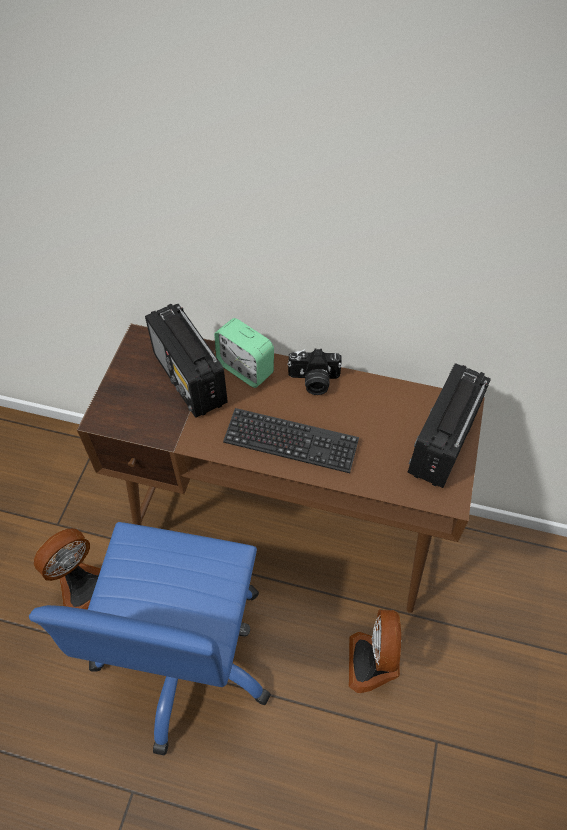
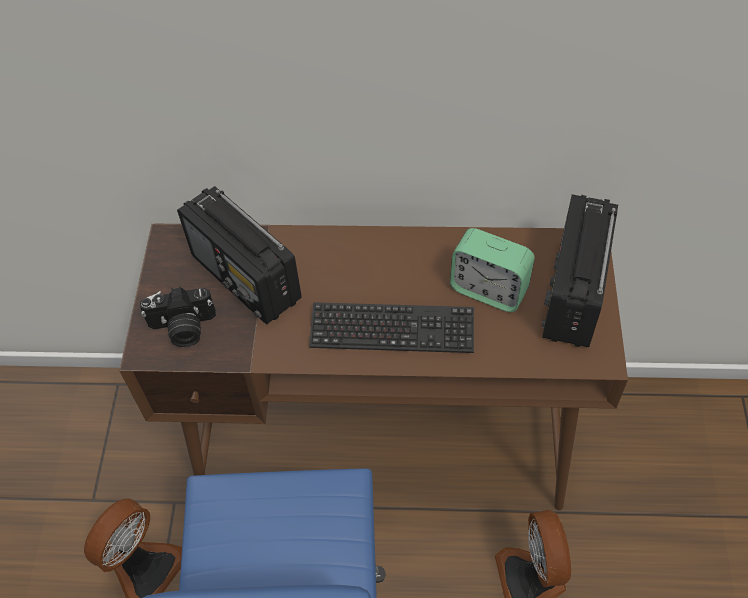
camera: 10 degrees left, 0 degrees up
(245, 369) = (312, 252): alarm clock -> alarm clock (489, 289)
(313, 381) = (400, 250): camera -> camera (183, 328)

